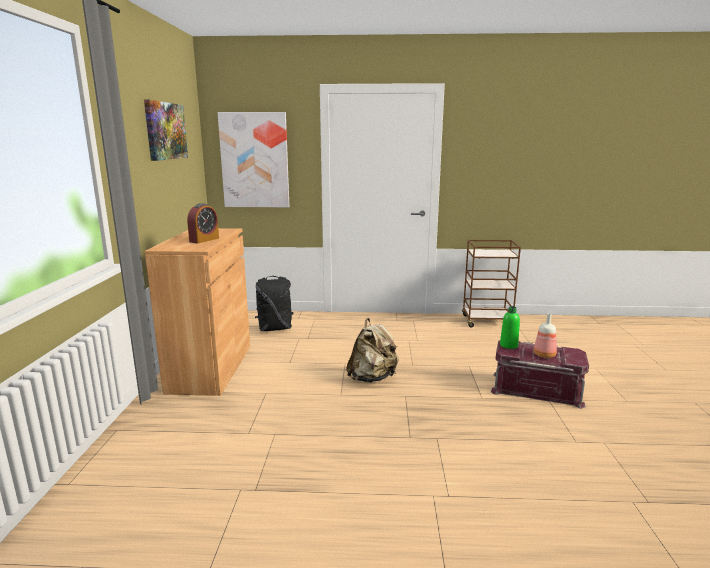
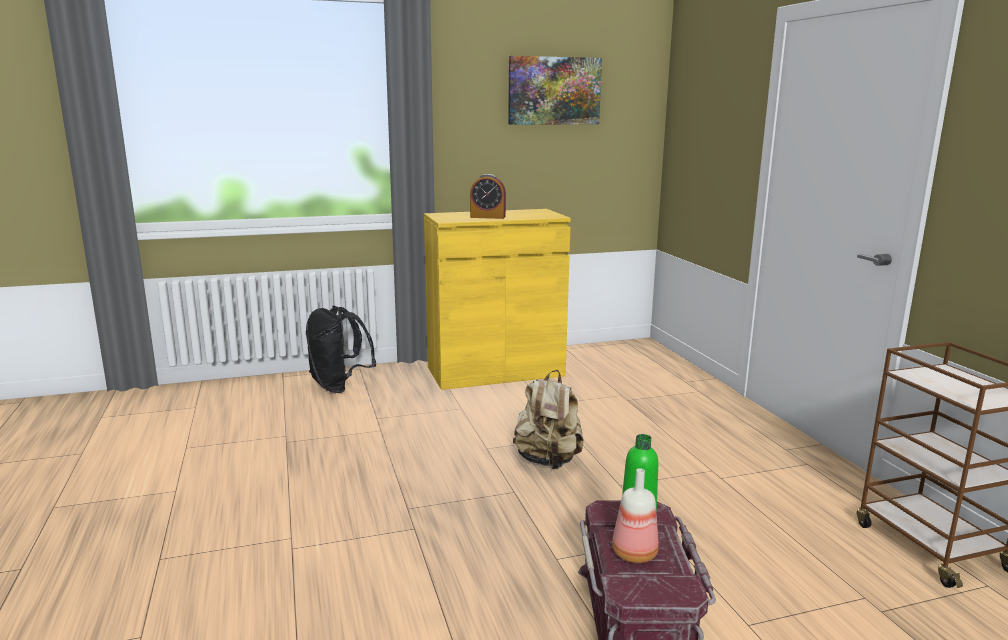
camera: 70 degrees right, 0 degrees up
(210, 368) = (495, 371): brown cabinet -> yellow cabinet
(254, 160) = (701, 134): picture -> none
(275, 328) = (634, 376): black backpack -> black backpack (339, 386)

